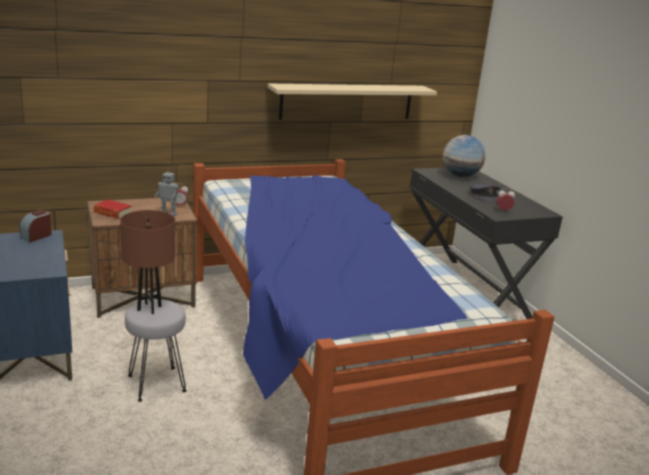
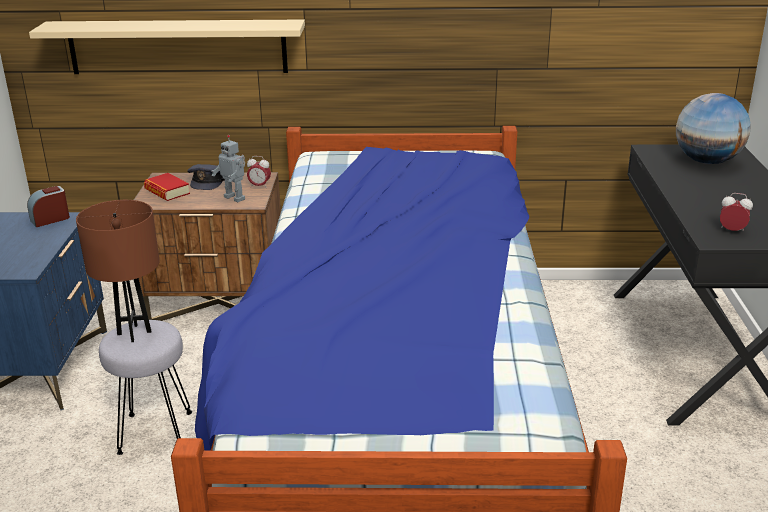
camera: 25 degrees right, 5 degrees up
(347, 101) = (522, 37): beige shelf -> beige shelf (177, 47)
(484, 196) = (720, 200): grey cap -> grey cap (209, 181)

